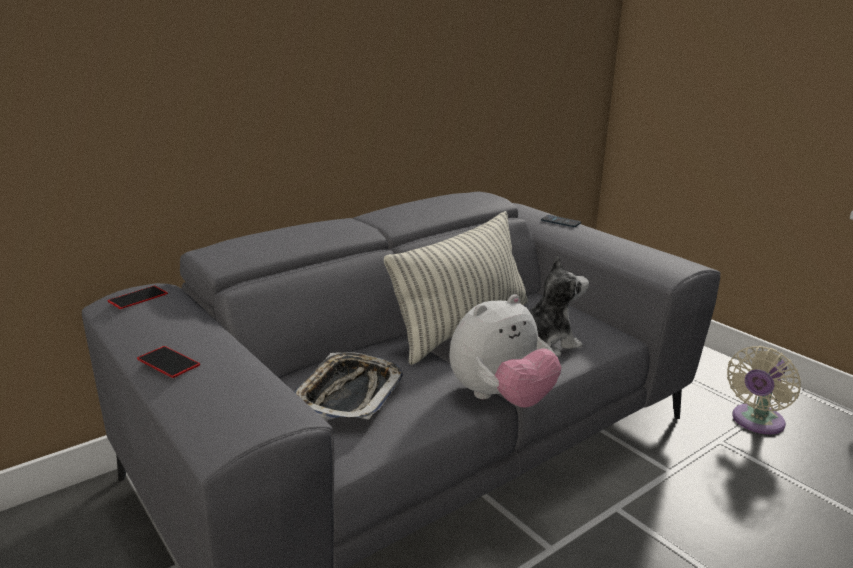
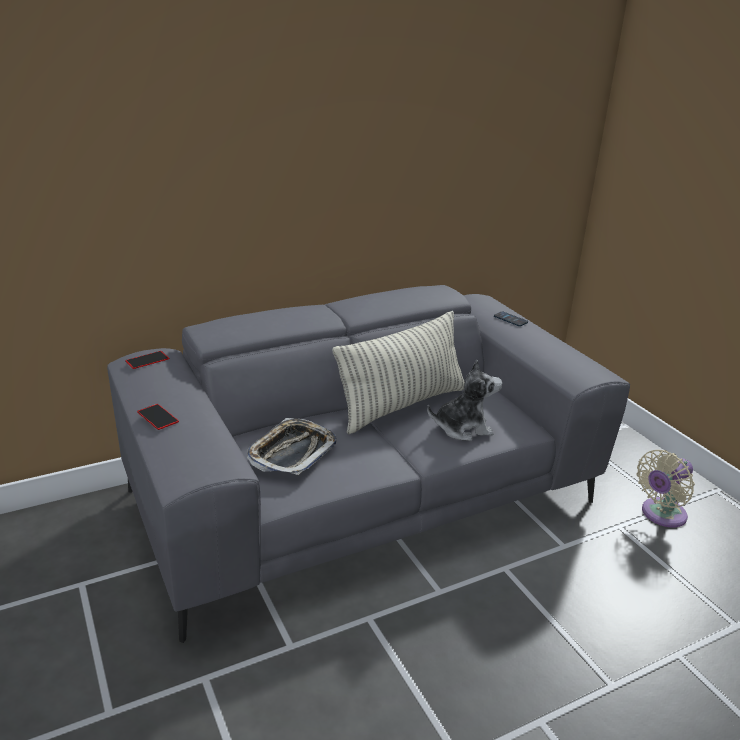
camera: 10 degrees right, 5 degrees up
(501, 398) = (410, 470): plush toy -> none

